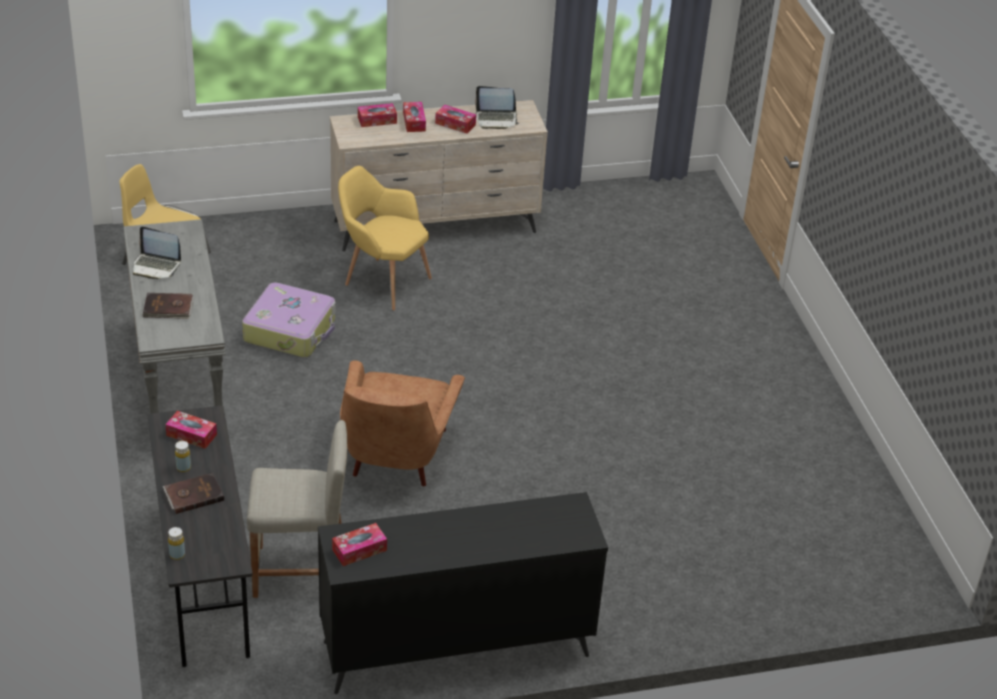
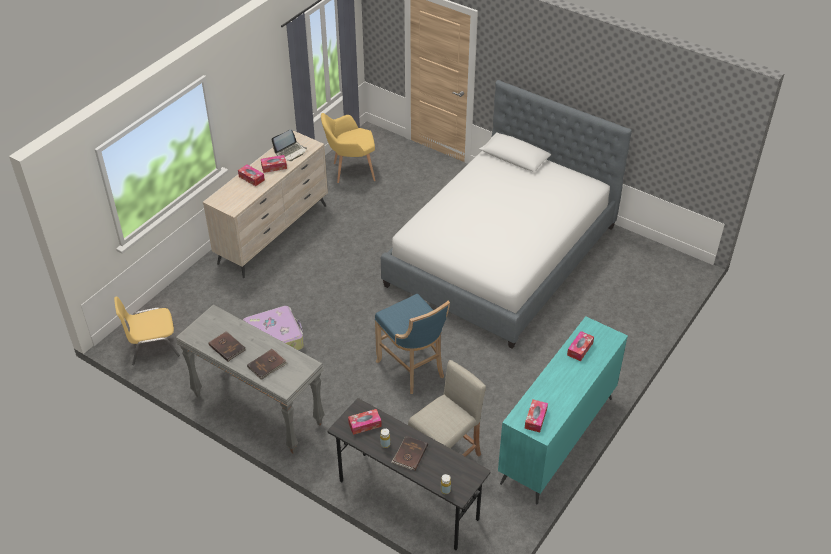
camera: 40 degrees left, 5 degrees up
(156, 266) = (227, 347): laptop -> brown book
(377, 120) = (231, 189): tissue box -> tissue box (580, 349)
(382, 281) = (285, 281): yellow armchair -> yellow armchair (350, 171)
(395, 459) = (413, 369): brown armchair -> blue stool
(455, 648) = (556, 440): black dresser -> turquoise dresser
(677, 412) = (502, 255): none -> bed

